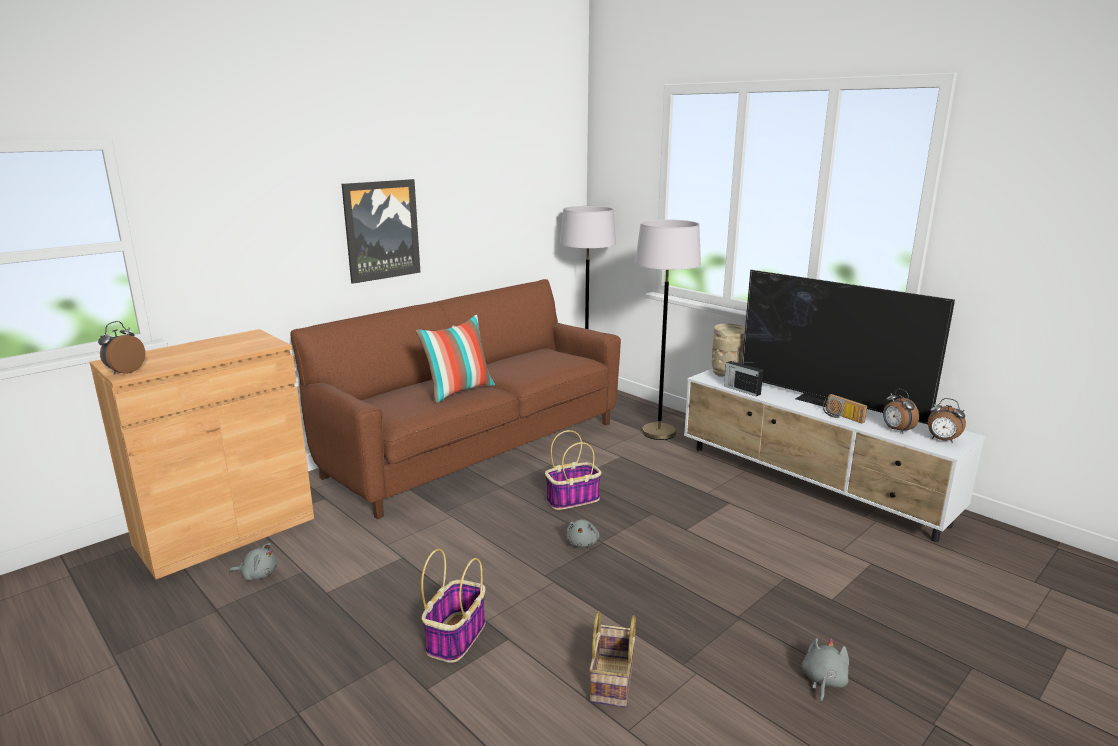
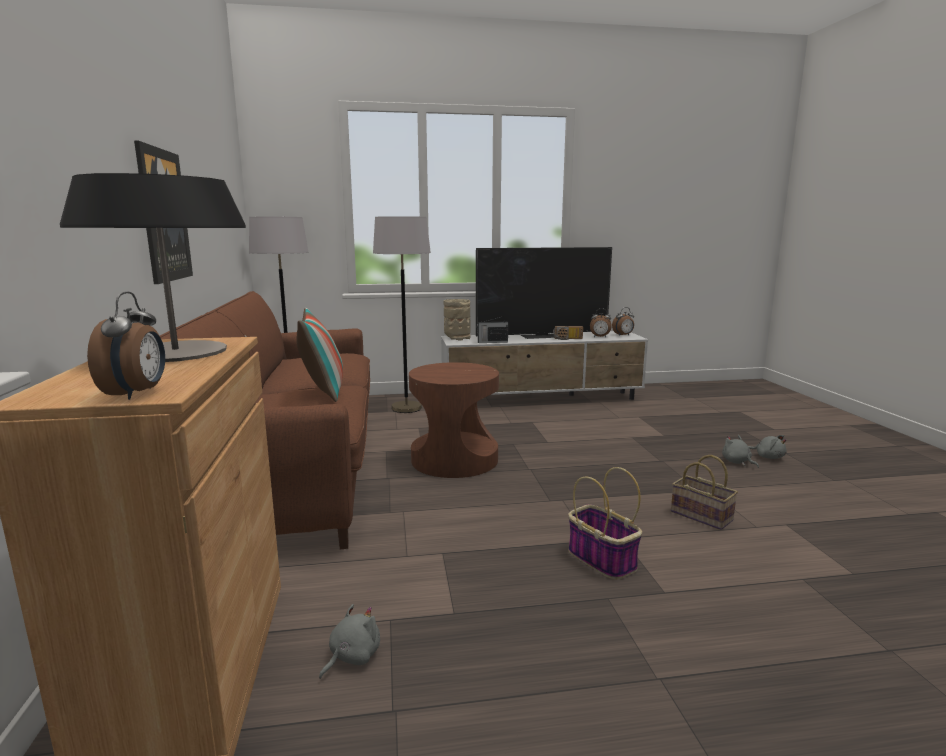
camera: 55 degrees left, 5 degrees down
(124, 371) = (137, 394): alarm clock -> alarm clock turned 150 degrees counterclockwise
(227, 346) = (175, 352): none -> table lamp
(573, 499) = (454, 460): basket -> brown side table
(582, 543) = (522, 475): grey plush toy -> grey plush toy (768, 457)

